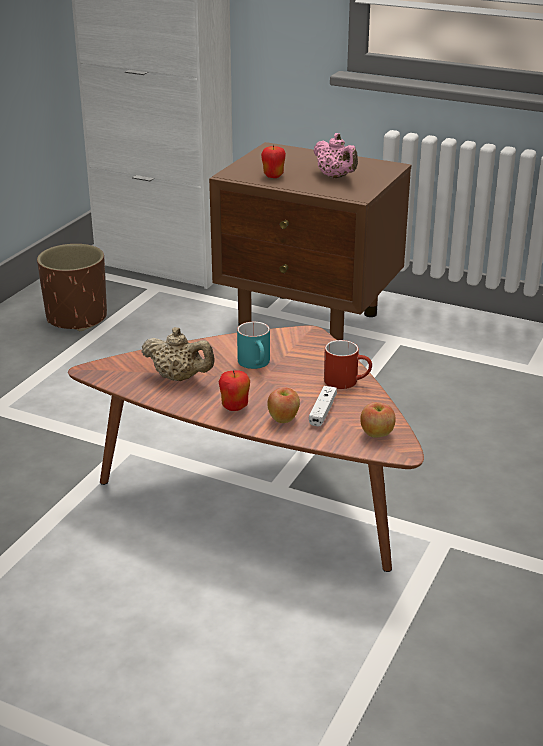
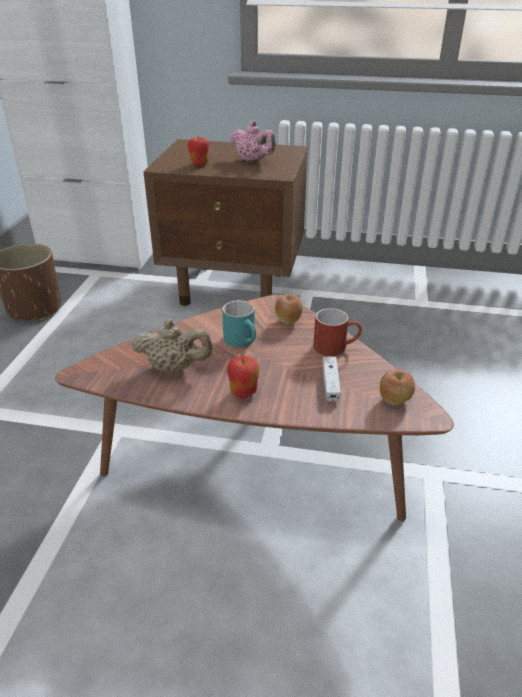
camera: 15 degrees left, 5 degrees up
(284, 419) = (298, 398): apple -> apple (288, 321)

